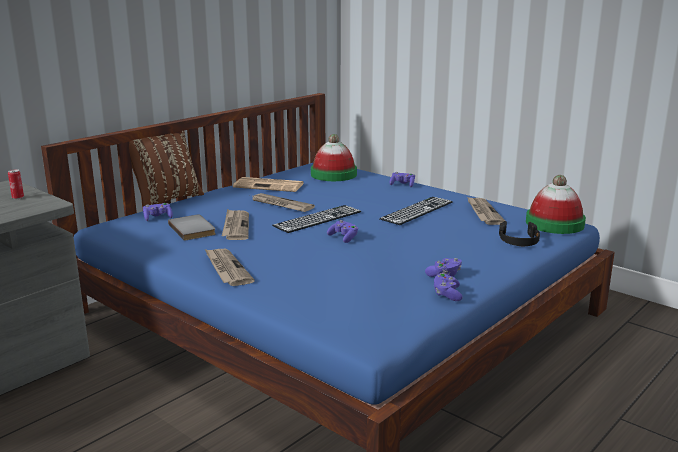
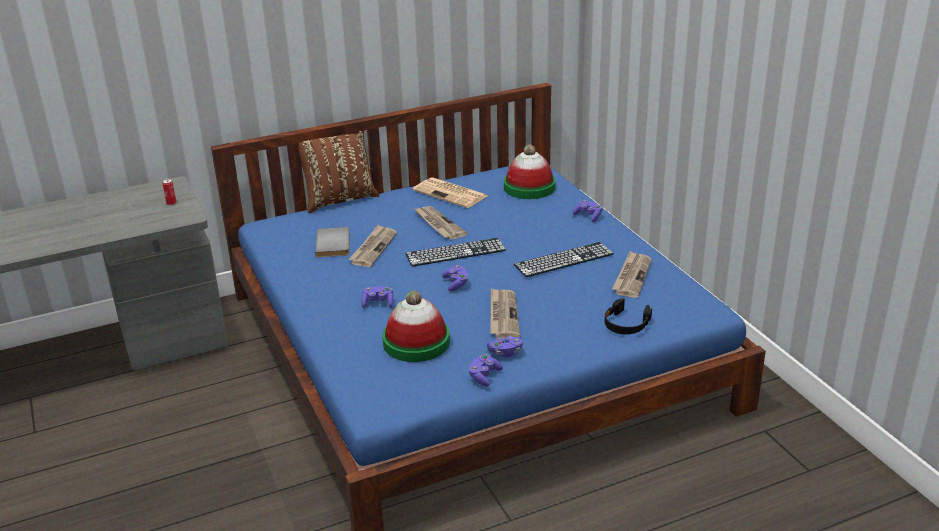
camera: 25 degrees right, 10 degrees up
(158, 218) = (315, 222): purple game controller -> purple game controller (378, 303)
(226, 269) = (324, 301): newspaper -> newspaper (503, 315)
(554, 223) = (693, 307): hat -> hat (416, 342)

